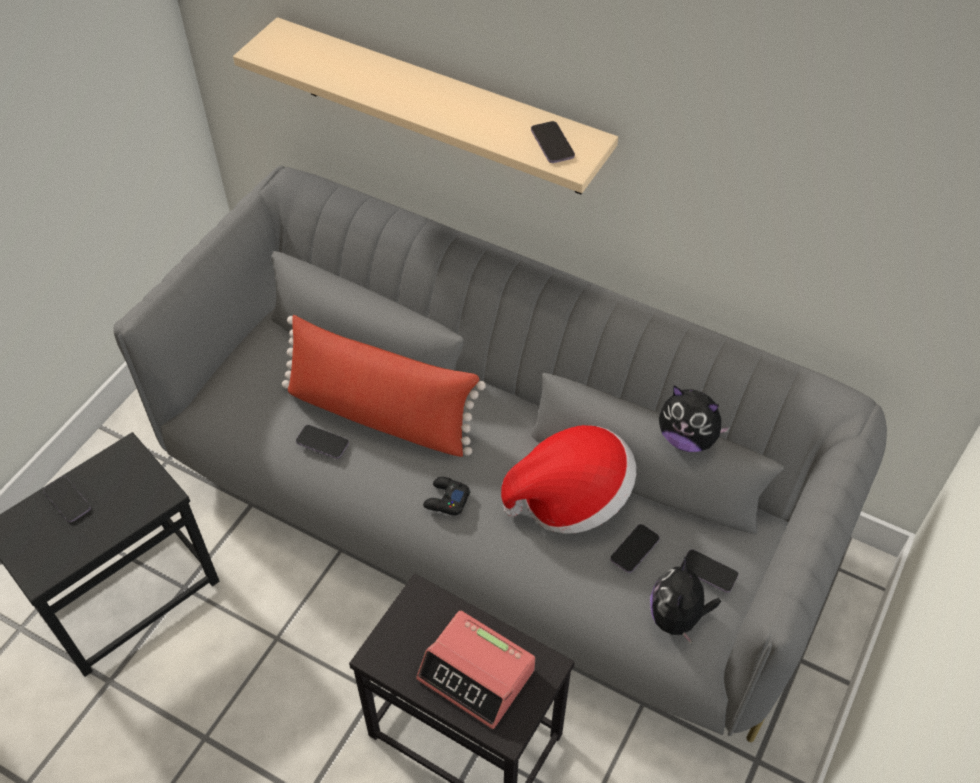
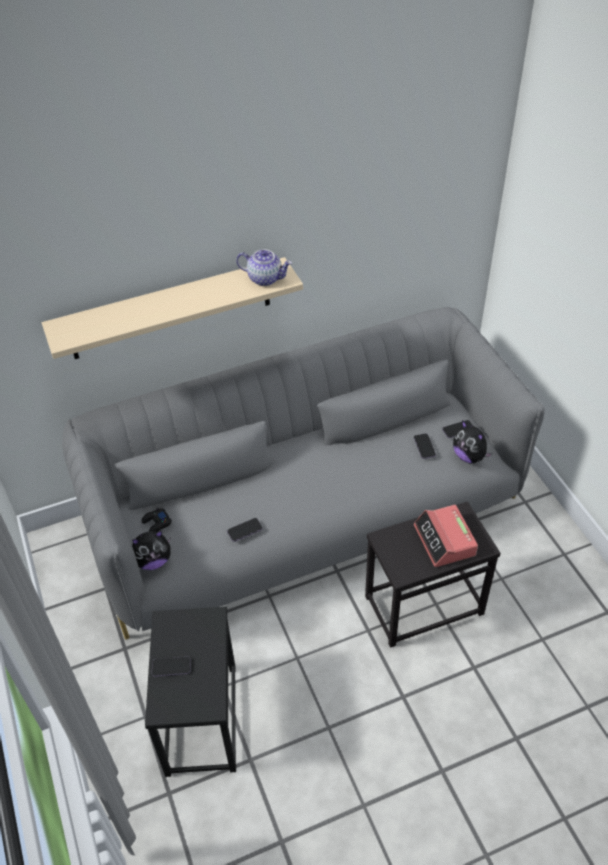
camera: 50 degrees left, 5 degrees down
(380, 414) = (252, 496): red pillow -> none
(446, 500) = (331, 499): black game controller -> black game controller (156, 523)
(477, 675) = (445, 541): alarm clock -> alarm clock turned 90 degrees clockwise
(552, 144) = (265, 278): phone -> teapot
(570, 498) = (376, 451): hat -> none
(687, 438) = (403, 379): plush toy -> plush toy (153, 561)

